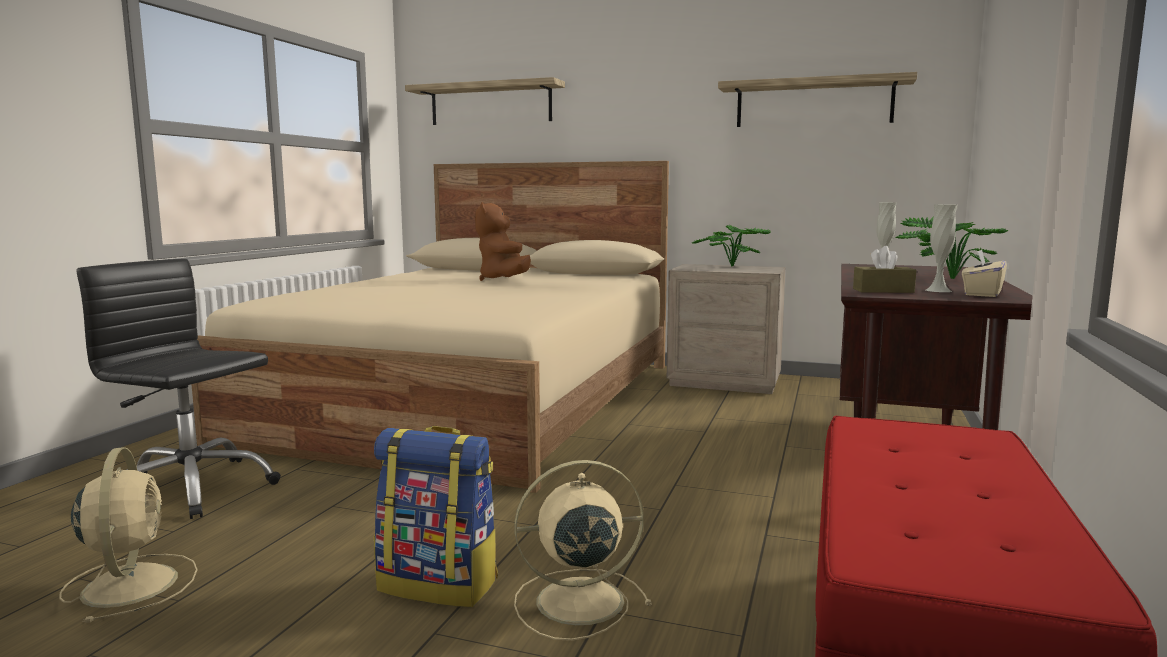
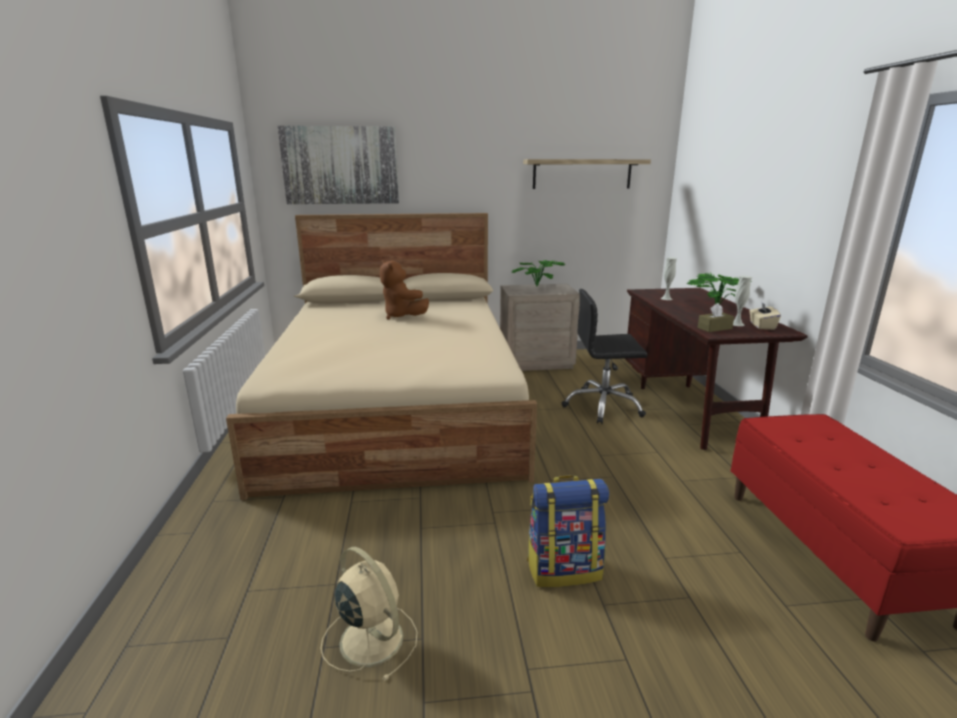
camera: 25 degrees left, 10 degrees up
(191, 489) = (294, 542): black office chair -> black office chair (603, 406)
(490, 104) = (340, 165): shelf -> picture
(575, 602) = (646, 557): beige fan -> none

